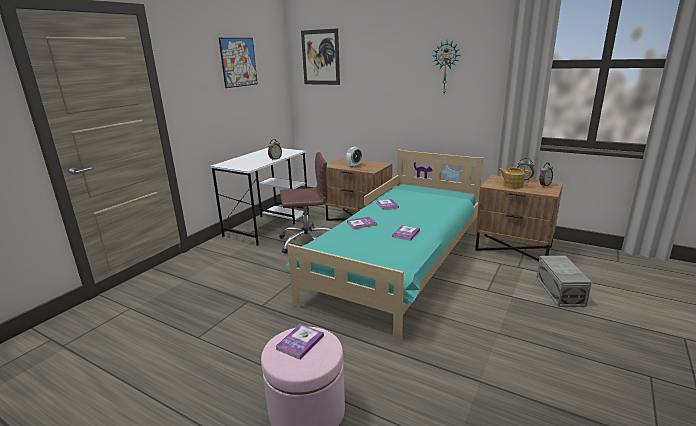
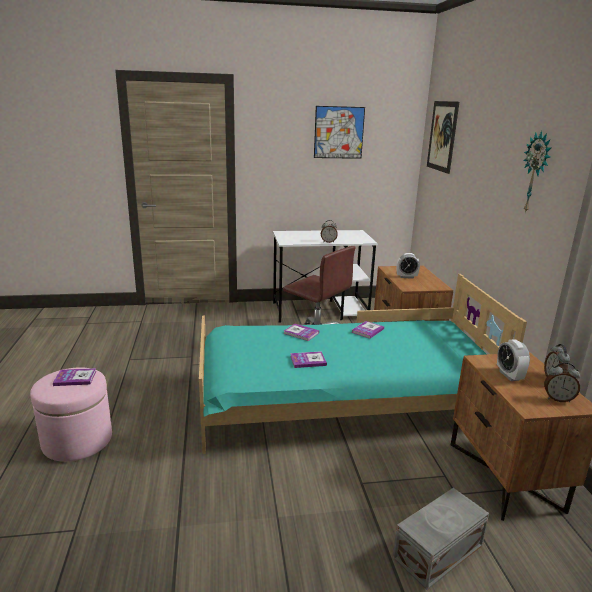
camera: 50 degrees right, 0 degrees up
(512, 185) = (509, 375): teapot -> alarm clock

